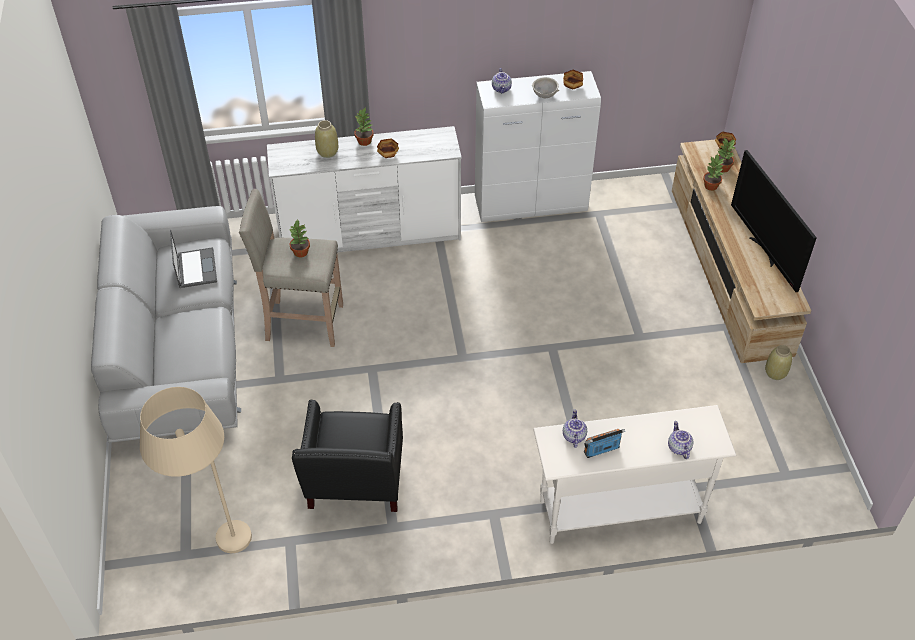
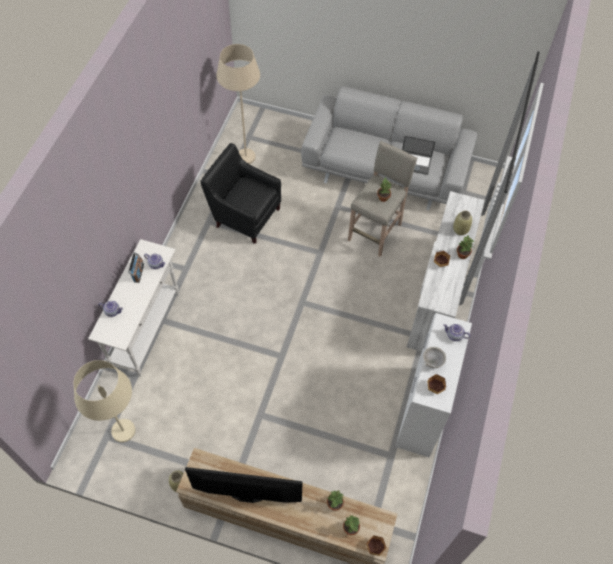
camera: 115 degrees right, 10 degrees up
(771, 447) = (130, 441): none -> beige floor lamp

